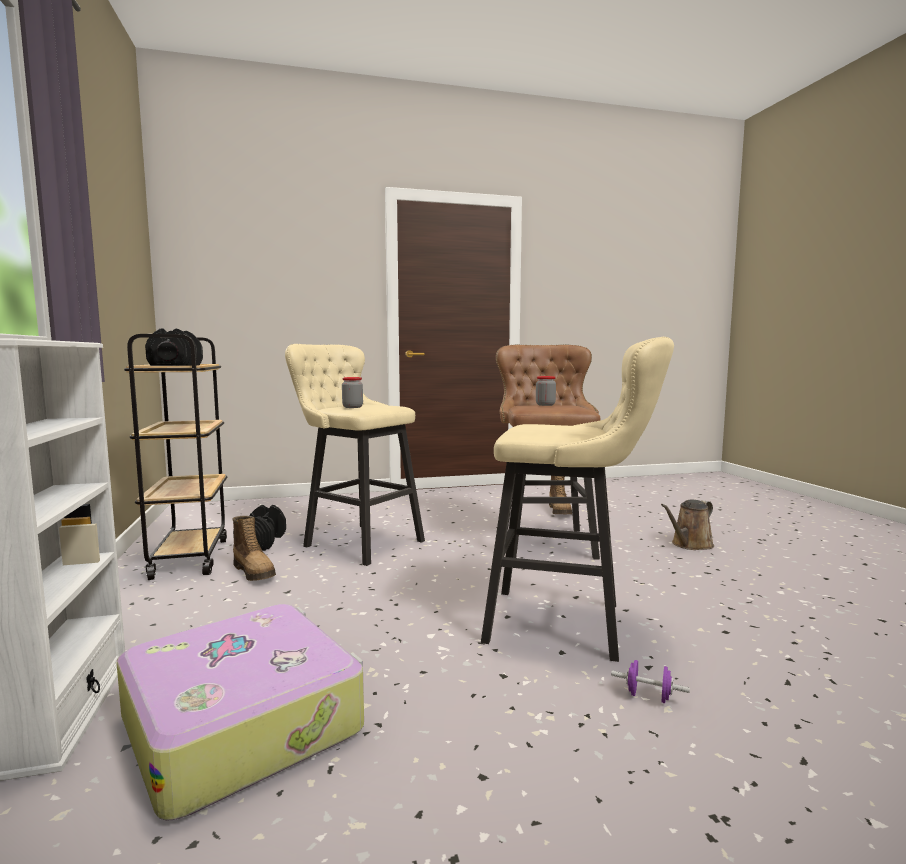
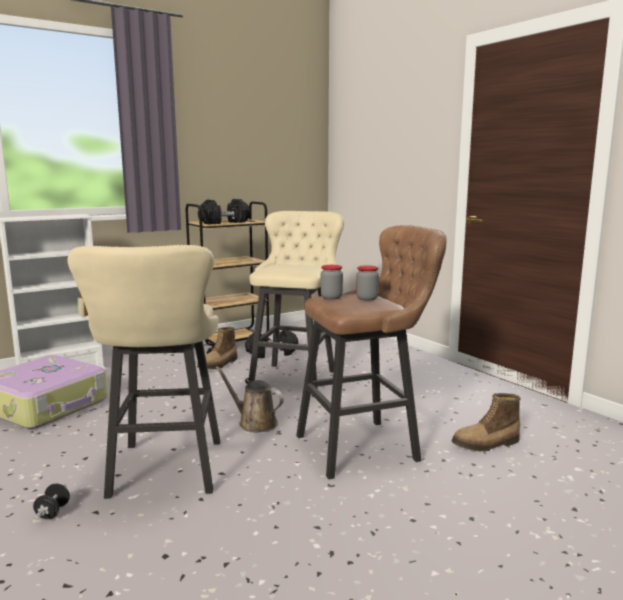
camera: 70 degrees right, 5 degrees up
(352, 407) = (278, 266): jar -> jar (331, 297)
(648, 696) = (53, 512): purple dumbbell -> black dumbbell
(690, 545) = (436, 542): brown watering can -> brown watering can (254, 423)

